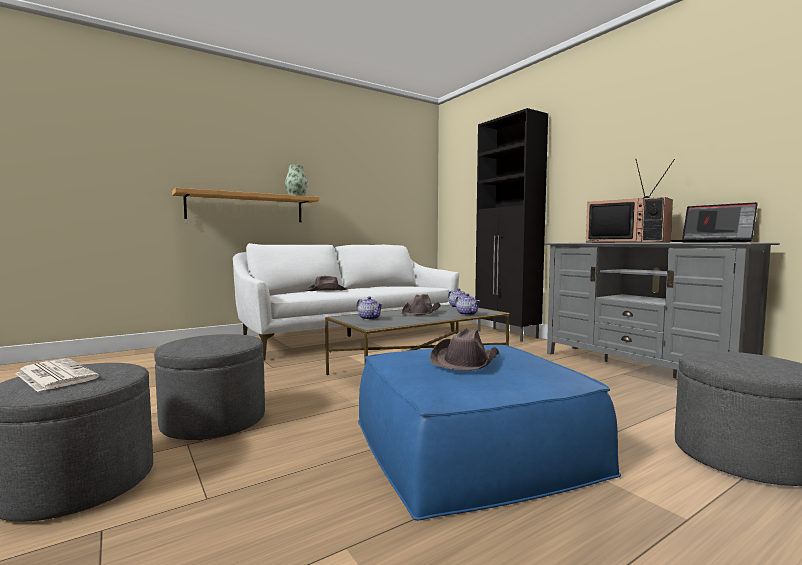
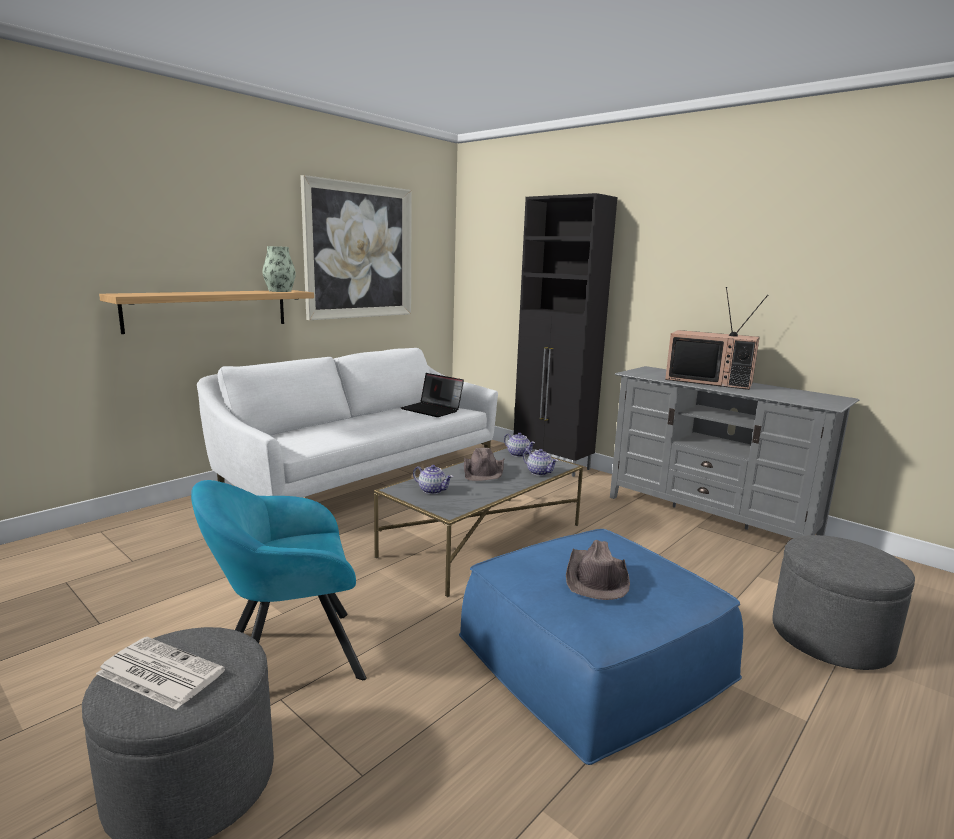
camera: 15 degrees left, 10 degrees up
(214, 421) = (286, 656): grey ottoman -> turquoise armchair
(327, 290) = (339, 429): brown hat -> none
(360, 176) = (359, 251): none -> picture
(712, 242) = (797, 392): laptop -> laptop (432, 410)

